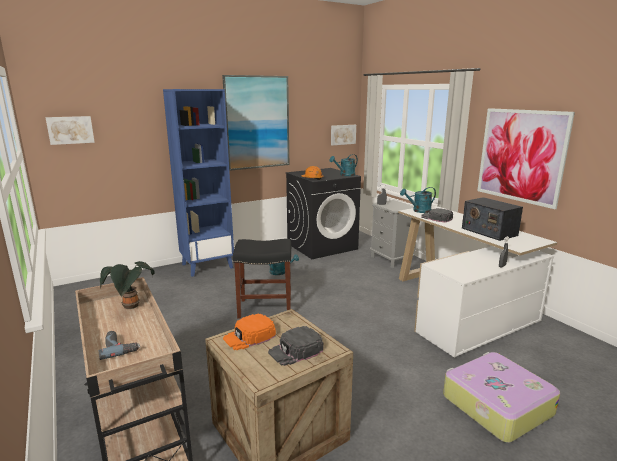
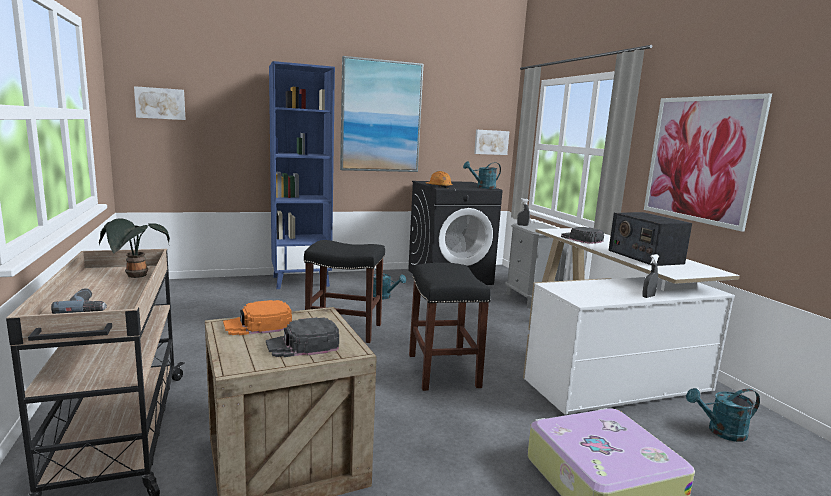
camera: 10 degrees right, 5 degrees down
(354, 333) = (442, 370): none -> black stool
(418, 211) = (562, 231): turquoise watering can -> turquoise watering can (721, 432)

